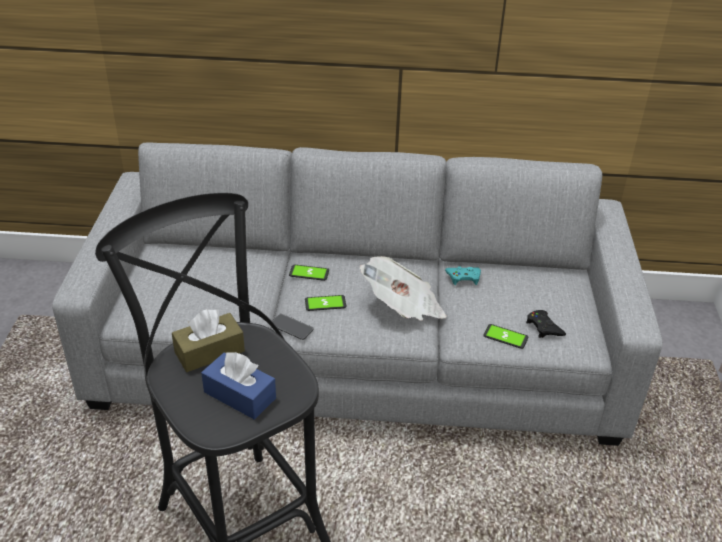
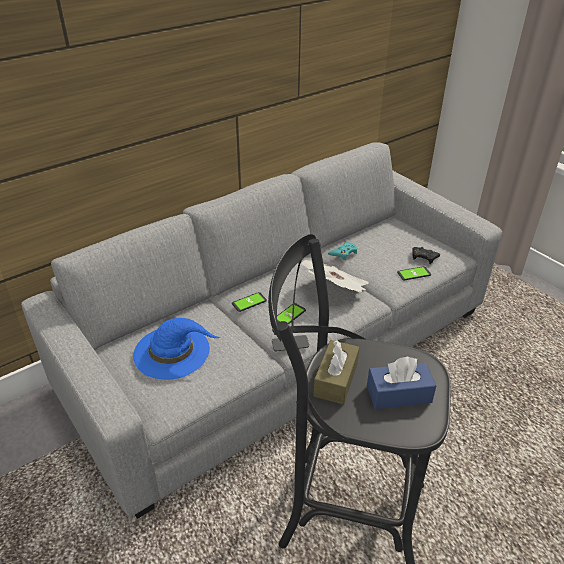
camera: 40 degrees left, 0 degrees up
(194, 277) = (173, 351): none -> blue hat

